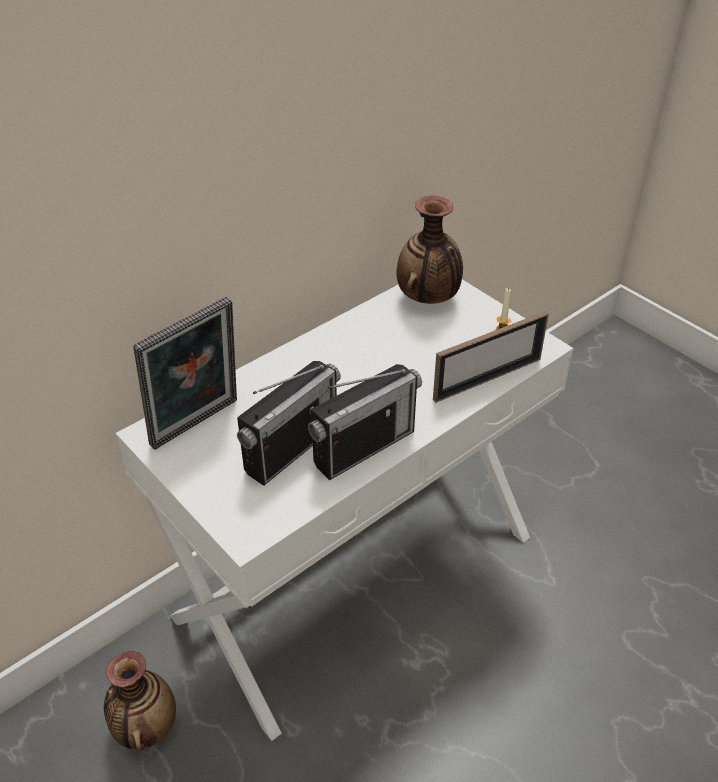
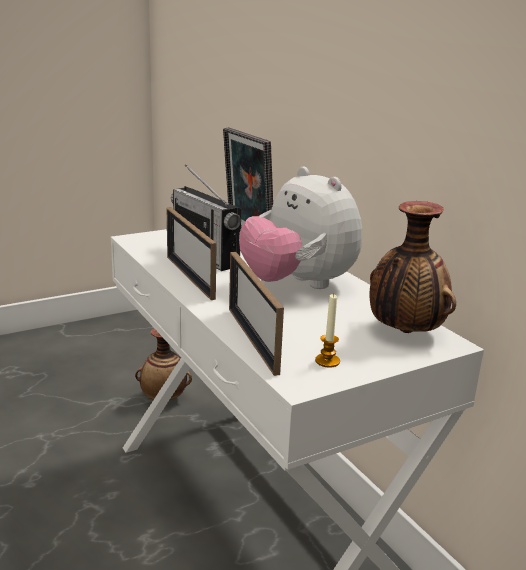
camera: 100 degrees right, 20 degrees down
(352, 365) = (298, 284): none -> plush toy
(364, 447) = (190, 277): radio -> picture frame

